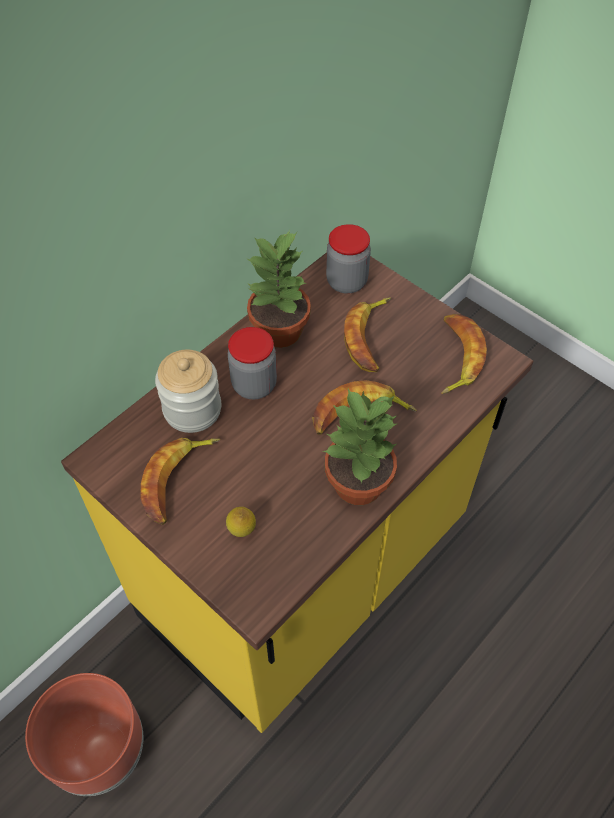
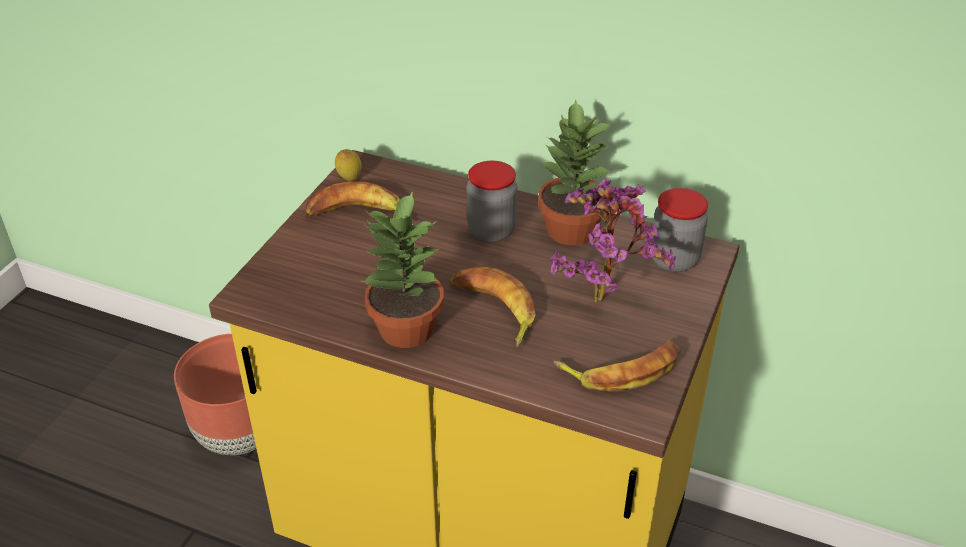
camera: 70 degrees right, 15 degrees down
(192, 409) = (441, 201): jar -> none
(242, 531) = (320, 265): lemon -> lemon (349, 180)
(369, 338) = (603, 295): banana -> potted plant

